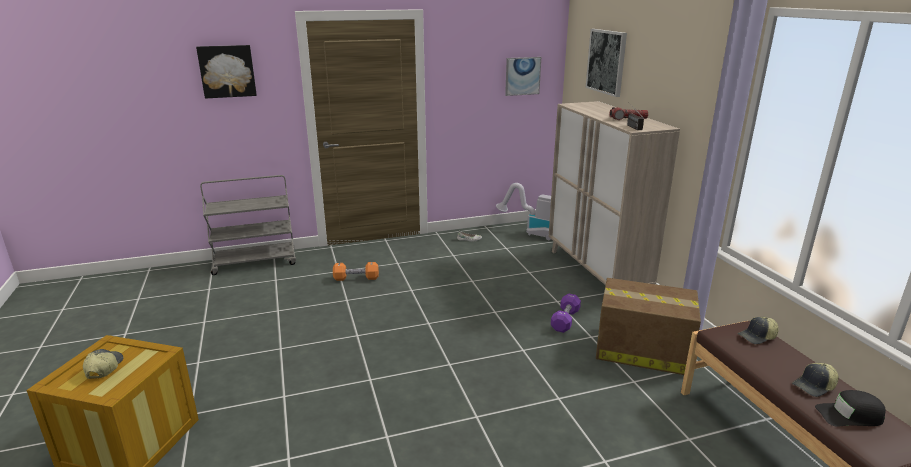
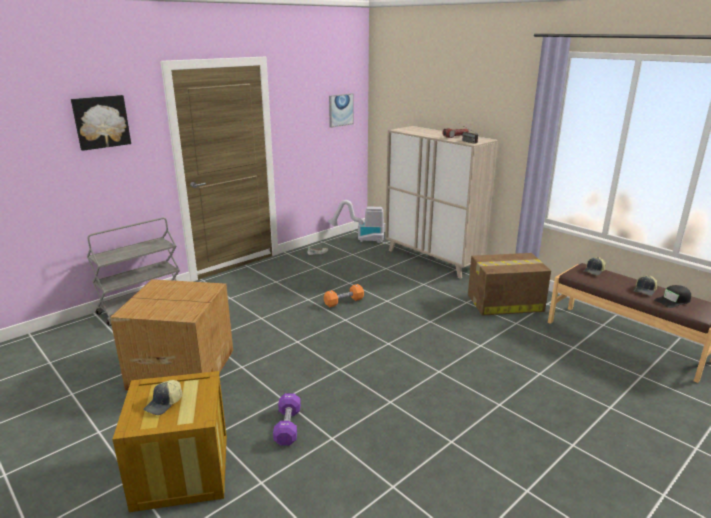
camera: 25 degrees left, 0 degrees up
(104, 368) = (164, 404): cap -> cap turned 120 degrees counterclockwise
(229, 334) = (181, 368): none -> cardboard box
(356, 278) = (252, 300): orange dumbbell -> orange dumbbell (344, 302)
(565, 320) = (440, 295): purple dumbbell -> purple dumbbell (288, 427)
(606, 62) = (416, 94): picture -> none

